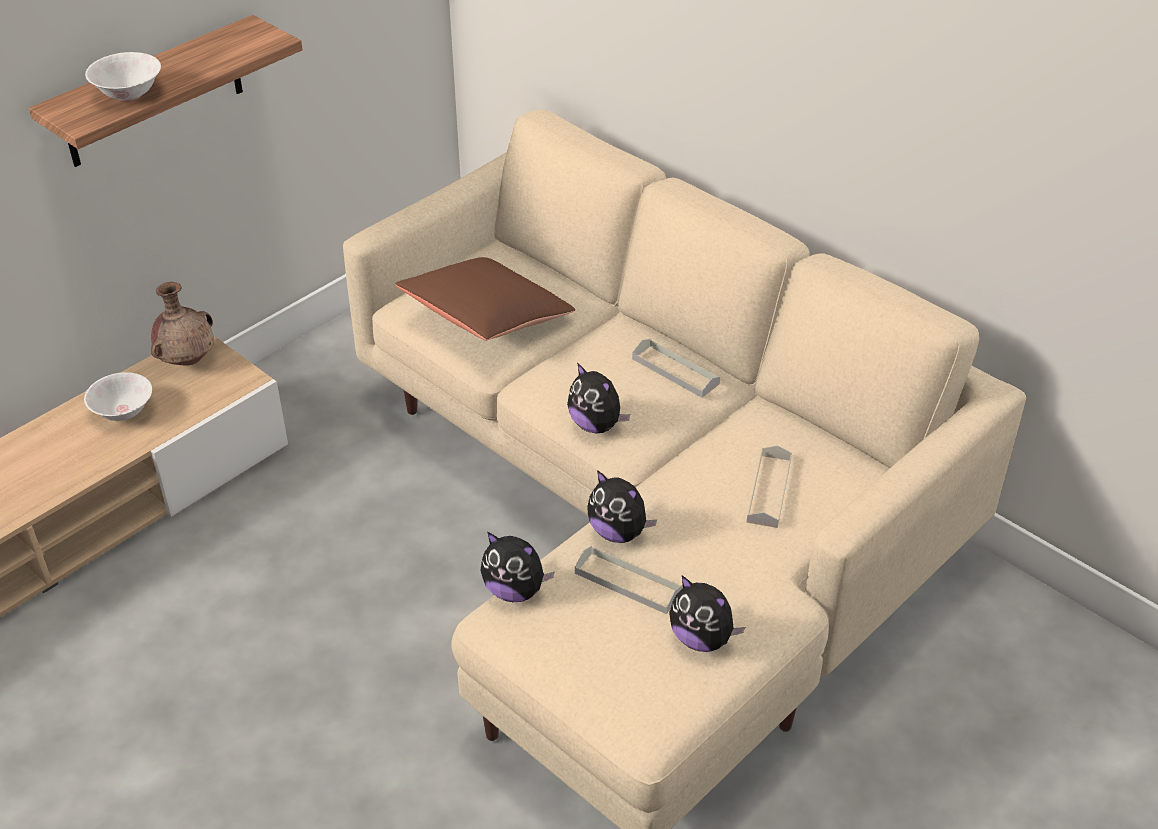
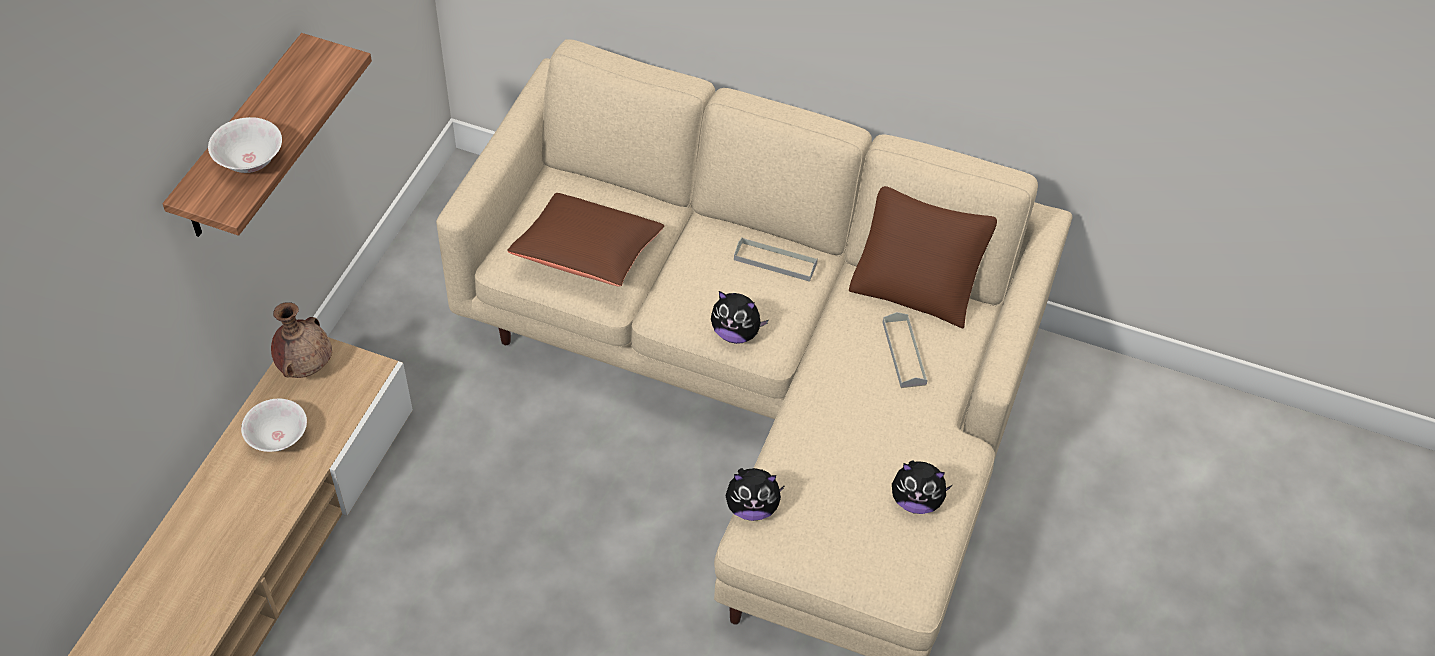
camera: 25 degrees left, 10 degrees up
(618, 532) = (806, 428): plush toy -> none
(628, 583) = (837, 472): grey tray -> none
(820, 431) = (916, 285): none -> brown pillow

